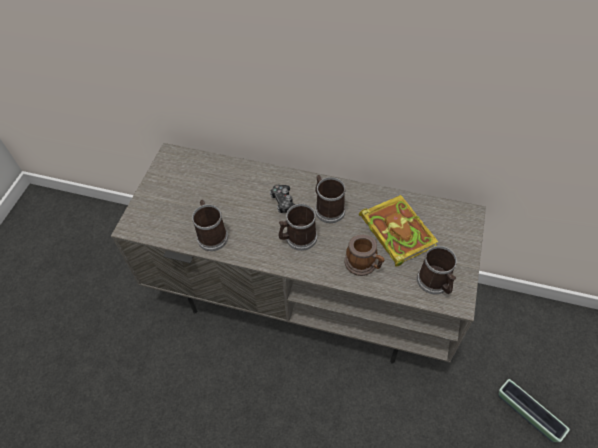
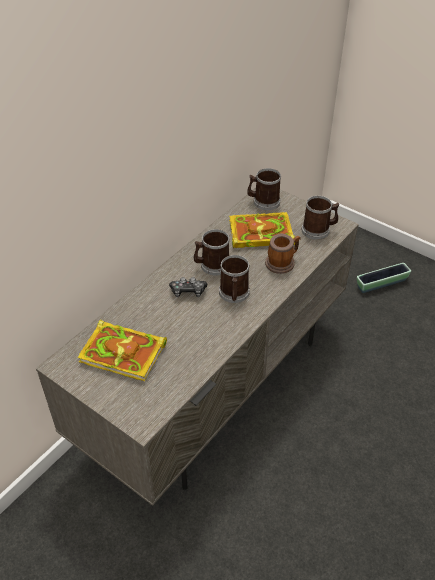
camera: 70 degrees left, 10 degrees down
(196, 188) = (125, 353): none -> book
(211, 235) = (194, 355): mug -> mug (263, 202)

